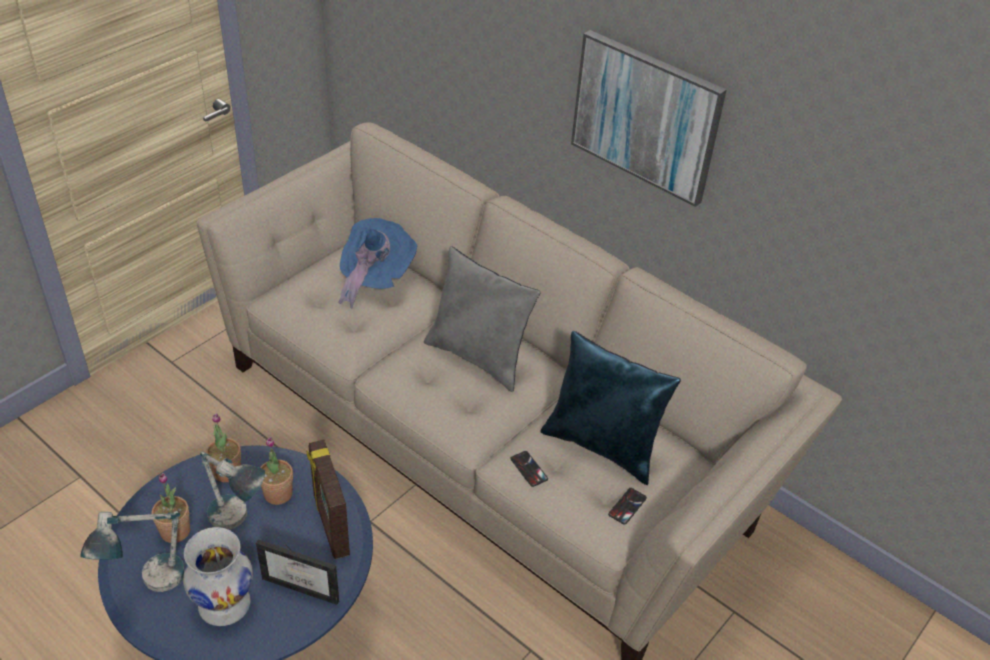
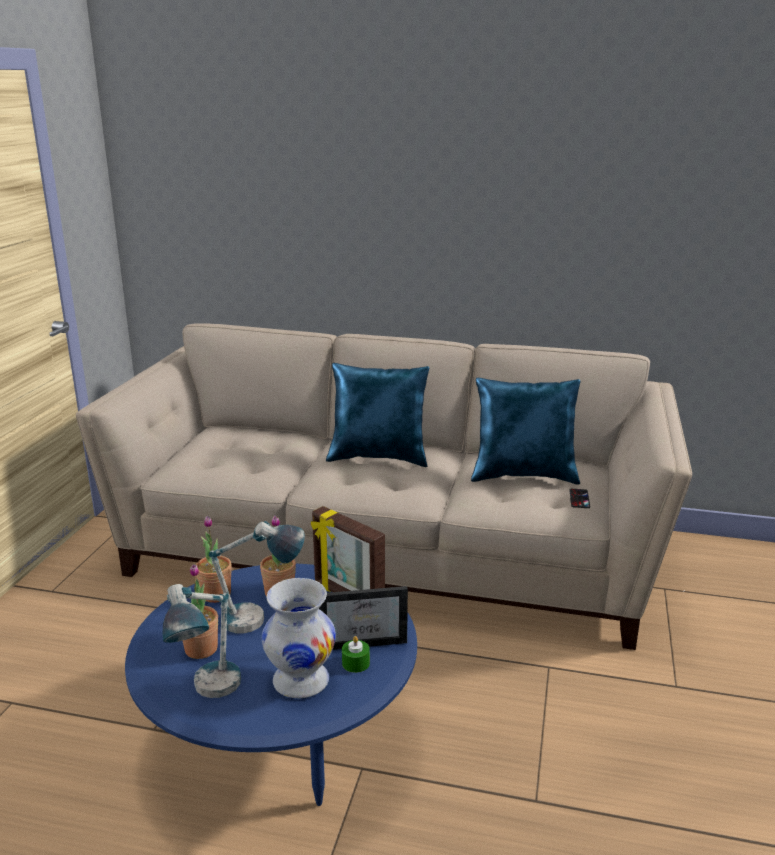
camera: 25 degrees left, 20 degrees down
(279, 607) = (355, 663): none -> green candle
(375, 277) = (247, 438): blue hat -> none
(479, 357) = (379, 457): grey pillow -> blue pillow
(529, 469) = (485, 502): phone -> none
(646, 116) = (458, 220): picture -> none

